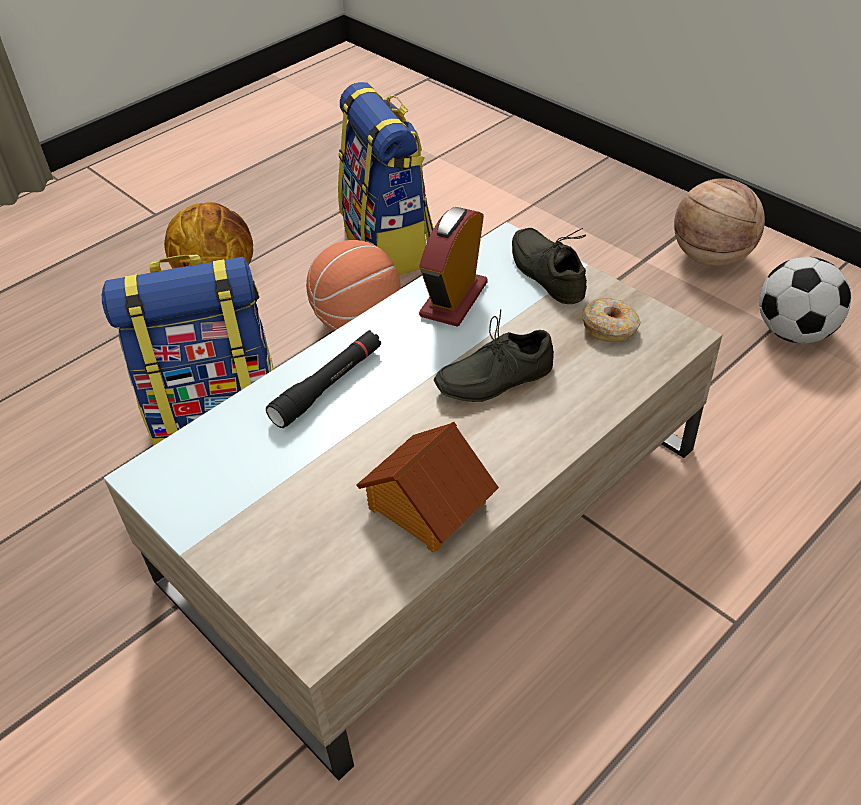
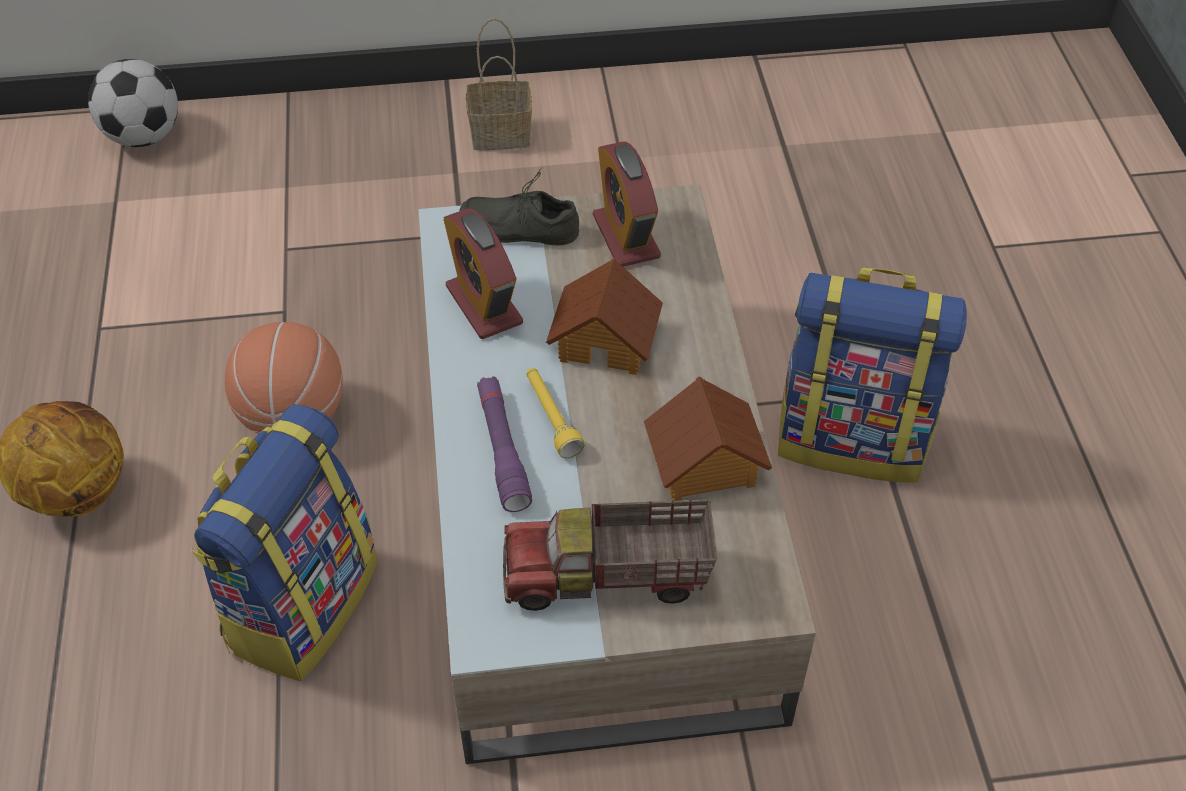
camera: 55 degrees left, 5 degrees up
(257, 512) = (608, 577): none -> toy truck
(328, 386) = (502, 450): black flashlight -> purple flashlight
(383, 392) = (551, 418): none -> yellow flashlight
(390, 246) = (210, 324): backpack -> backpack (853, 437)
(492, 377) = (606, 339): grey shoe -> toy house
(610, 327) = (626, 236): donut -> alarm clock
(711, 257) = (503, 133): basketball -> basket
(794, 332) = (640, 154): football -> football (144, 136)

